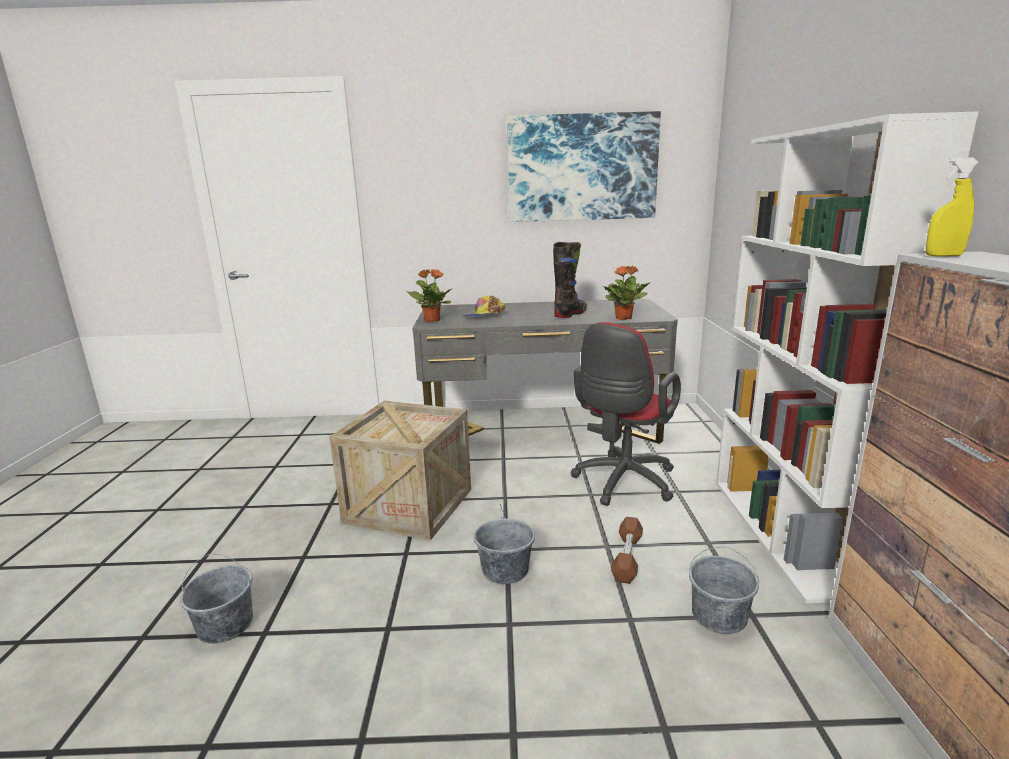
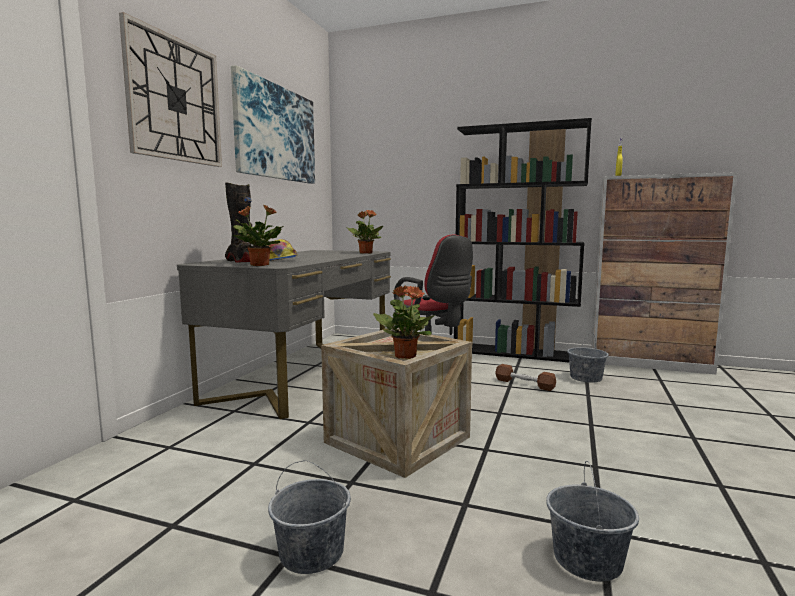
camera: 70 degrees left, 10 degrees down
(378, 434) = (405, 356): none -> potted plant
(435, 170) = (175, 100): none -> wall clock
(505, 570) = (527, 417): grey bucket -> grey bucket (312, 553)
(570, 314) = (327, 255): black boot -> black boot (239, 261)
(782, 533) = (515, 353): white bookcase -> black bookcase

